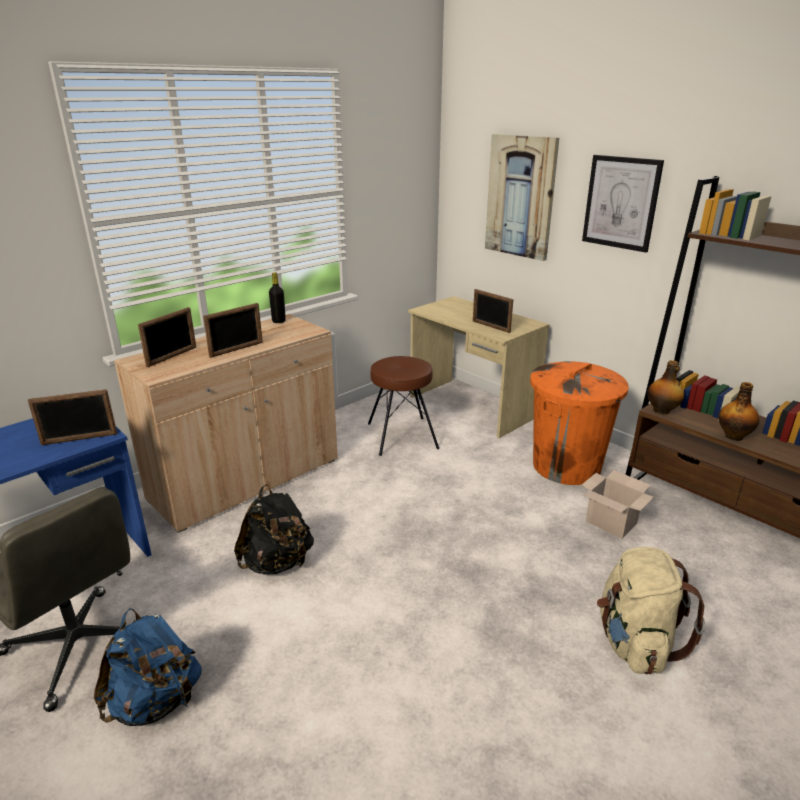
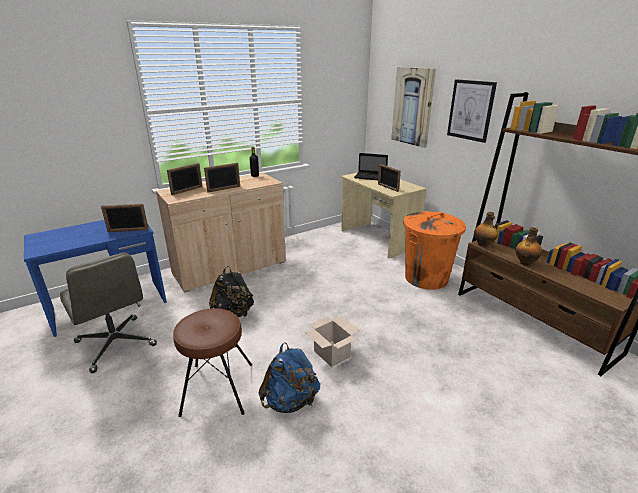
camera: 10 degrees right, 0 degrees up
(156, 702) = (147, 376): blue backpack -> blue backpack (290, 401)
(401, 436) = (328, 252): brown stool -> brown stool (217, 388)
(457, 309) = (371, 177): none -> laptop
(612, 522) = (444, 313): cardboard box -> cardboard box (333, 354)
(635, 643) = (433, 382): beige backpack -> none

